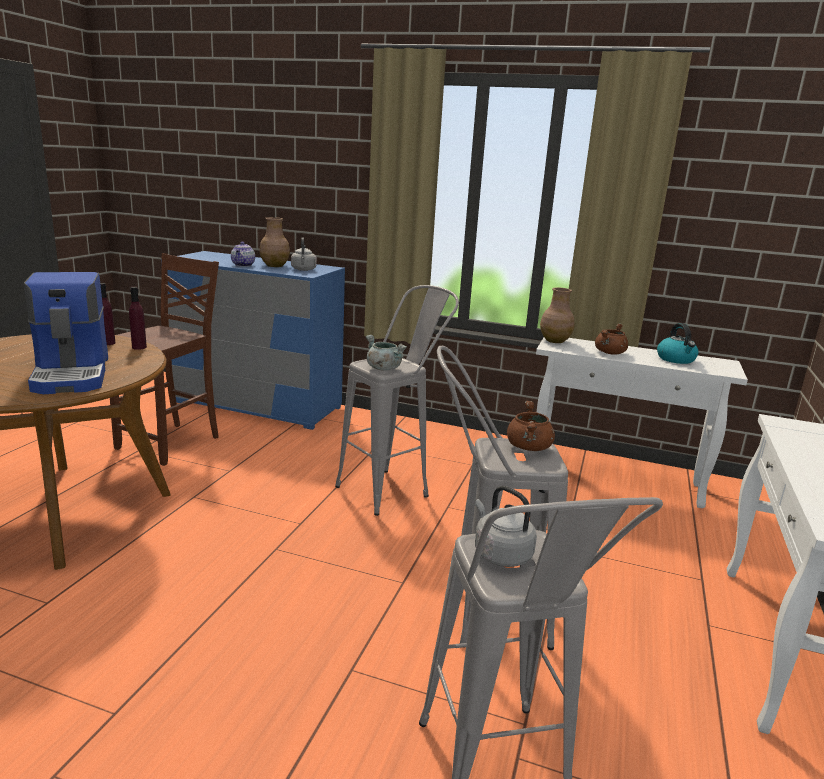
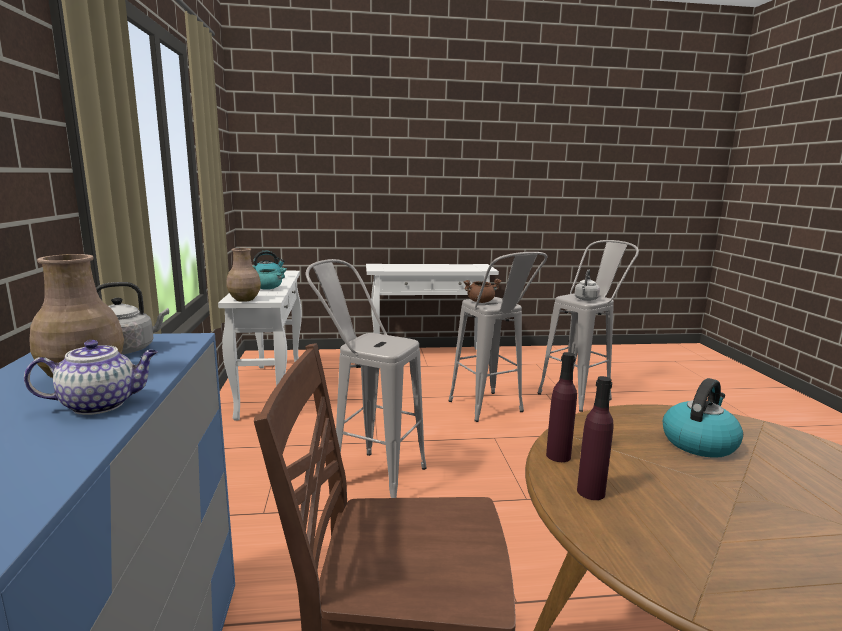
camera: 115 degrees left, 5 degrees down
(73, 374) = (699, 442): coffee machine -> kettle
(383, 368) = (394, 342): grey cooking pot -> none
(609, 353) = (269, 288): brown cooking pot -> turquoise cooking pot

